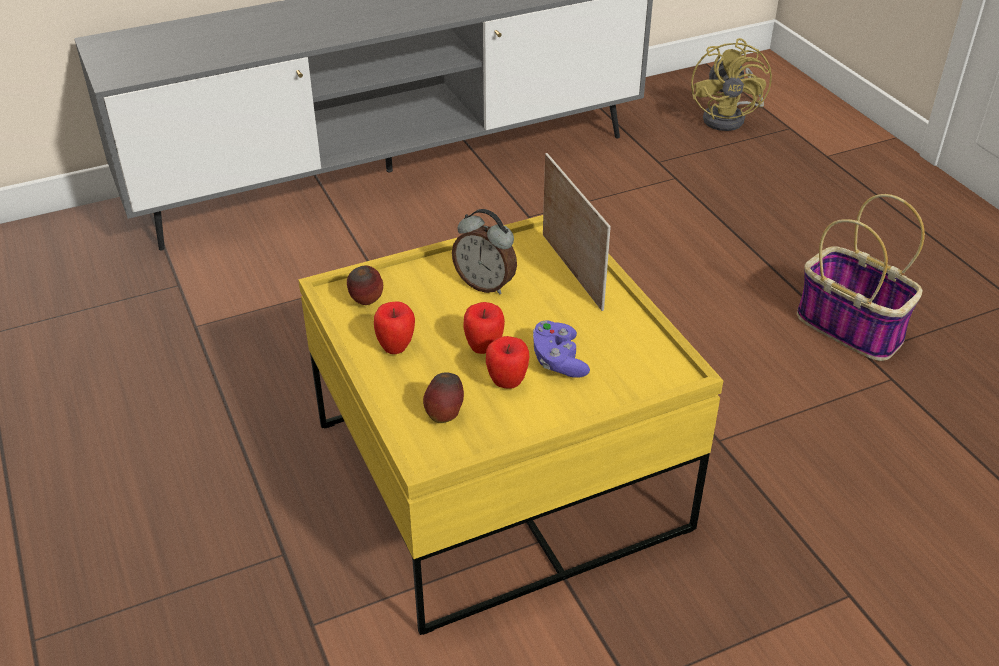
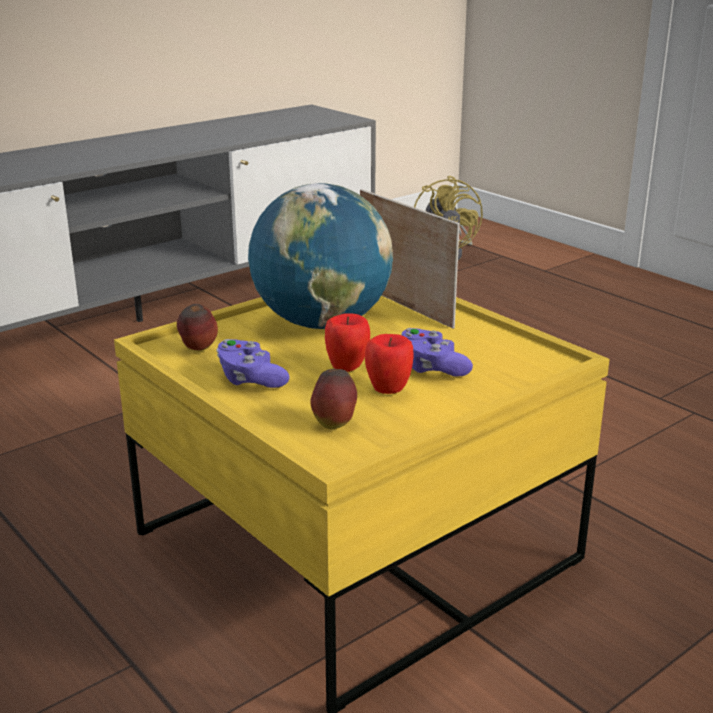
camera: 15 degrees left, 15 degrees down
(396, 348) = (250, 379): apple -> purple game controller
(485, 284) = (321, 324): alarm clock -> globe
(852, 328) = (636, 381): basket -> none

